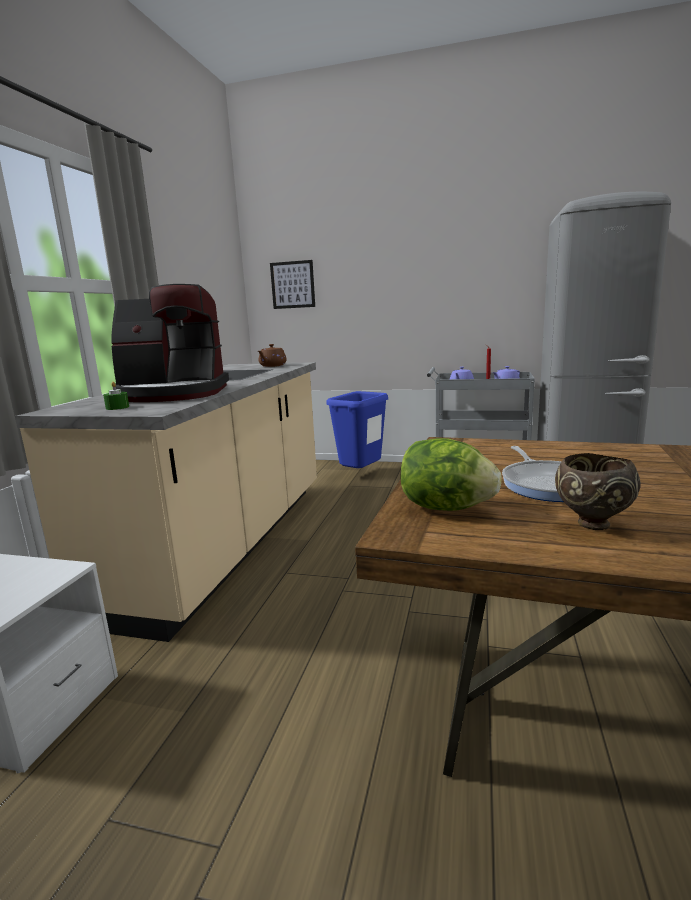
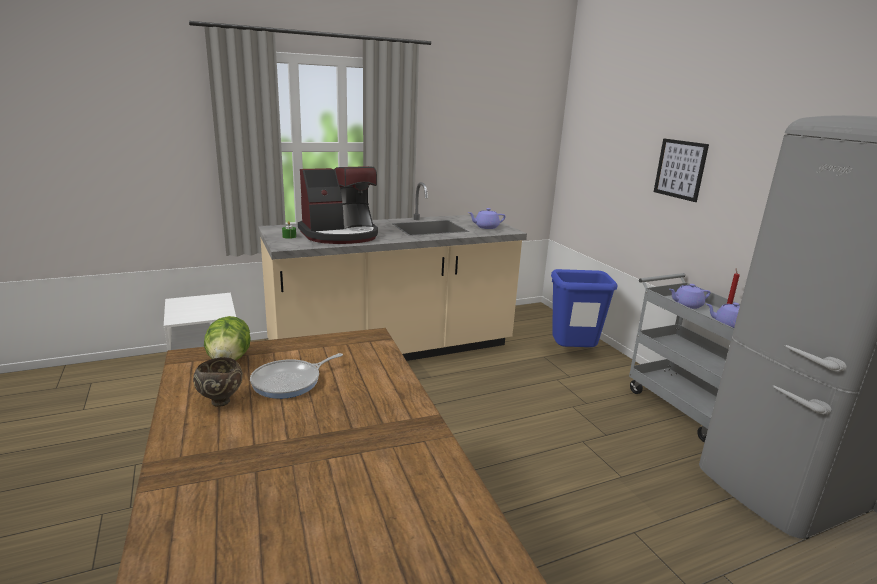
camera: 50 degrees right, 5 degrees up
(173, 393) = (340, 235): coffee machine -> coffee machine turned 75 degrees counterclockwise
(272, 366) = (486, 227): brown teapot -> purple teapot
(292, 285) = (591, 147): picture -> picture (680, 169)

